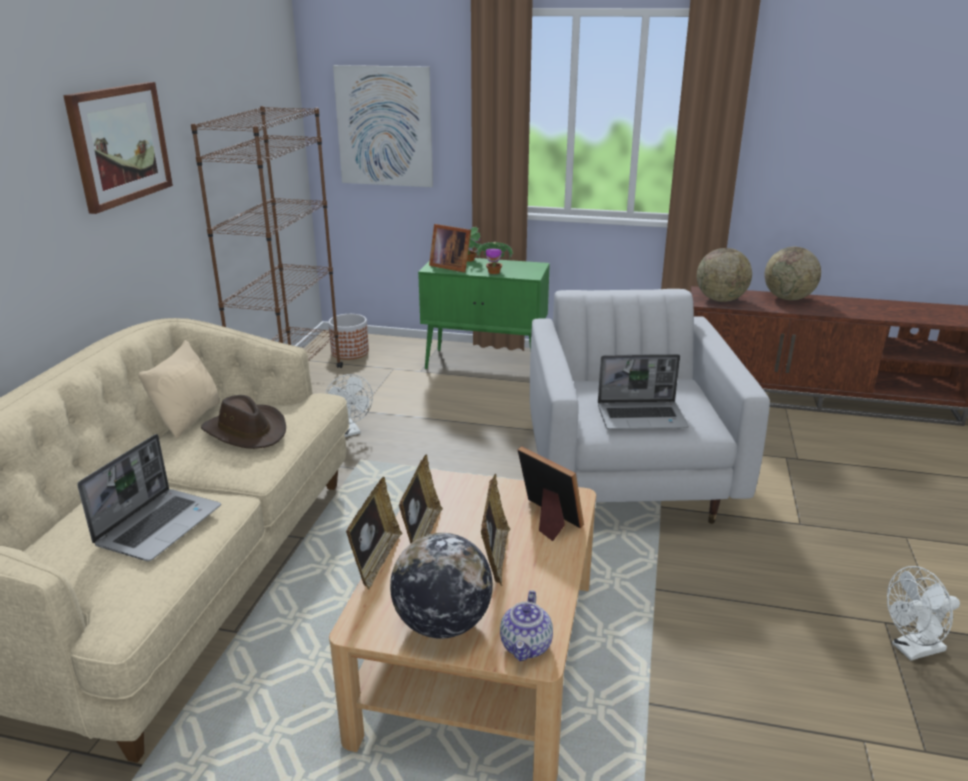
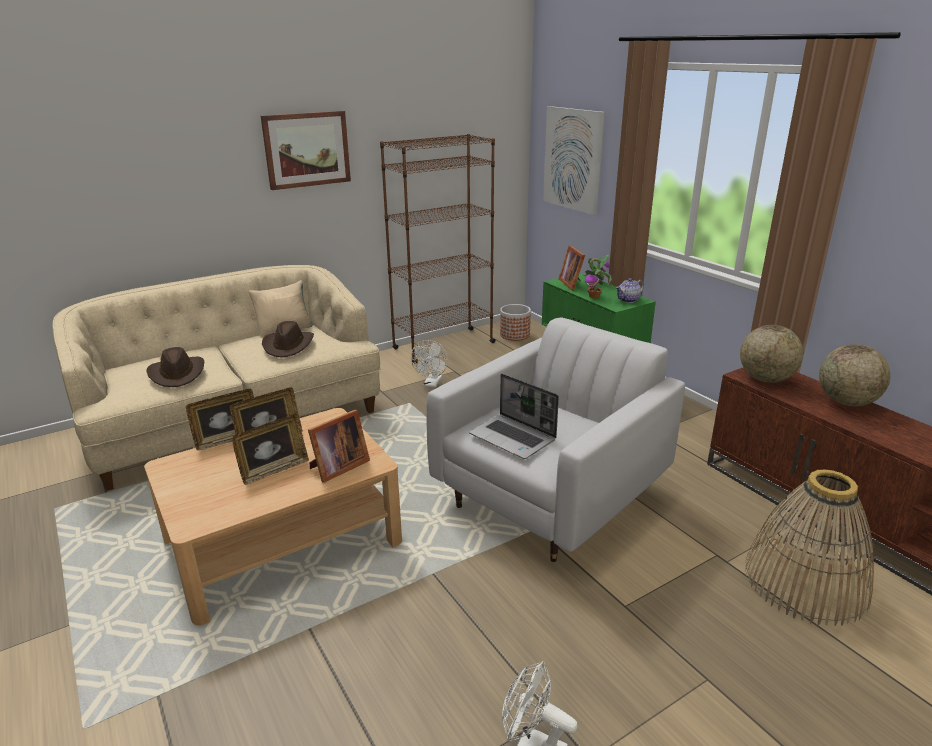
camera: 45 degrees right, 0 degrees up
(159, 525) = (177, 374): laptop -> brown hat
(442, 624) = (190, 485): globe -> none
(526, 646) = (196, 519): teapot -> teapot (628, 300)
(547, 520) = (337, 467): picture frame -> picture frame turned 45 degrees clockwise
(848, 446) = (805, 581): none -> basket

